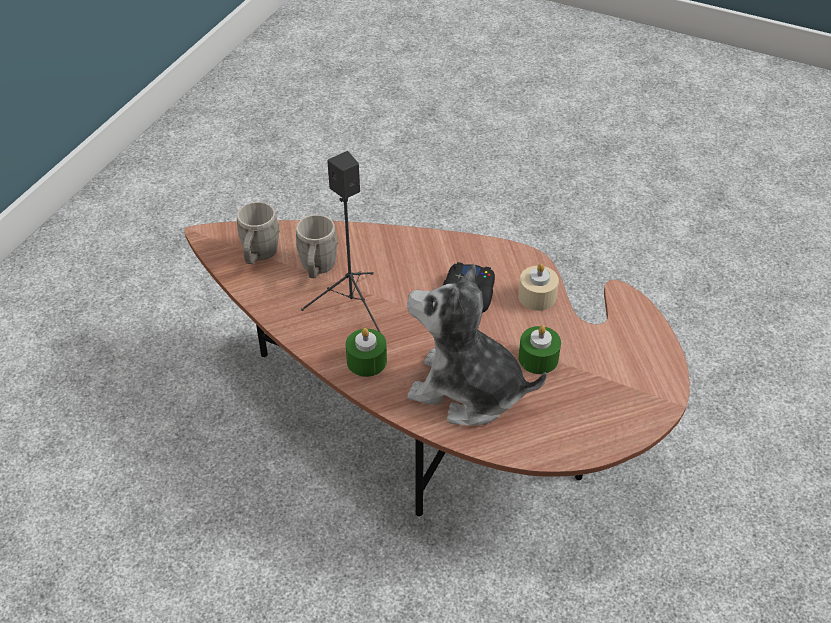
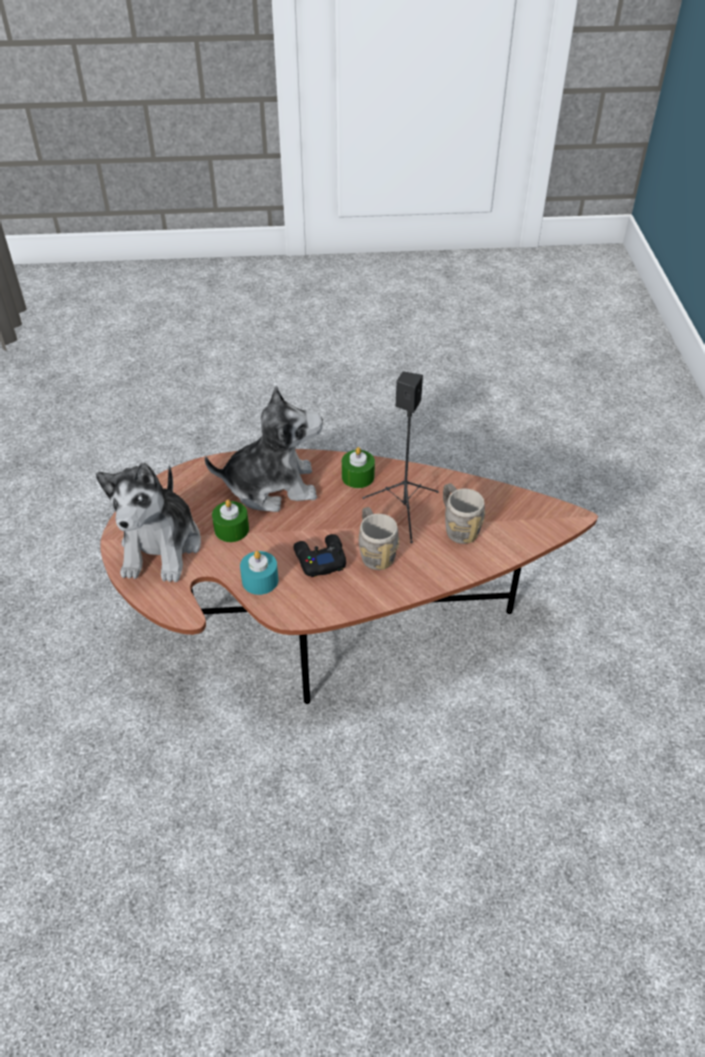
camera: 150 degrees right, 0 degrees up
(258, 255) = (514, 518): grey mug -> grey mug (374, 552)
(537, 296) = (260, 580): beige candle -> turquoise candle
(621, 369) = (161, 547): none -> plush toy

